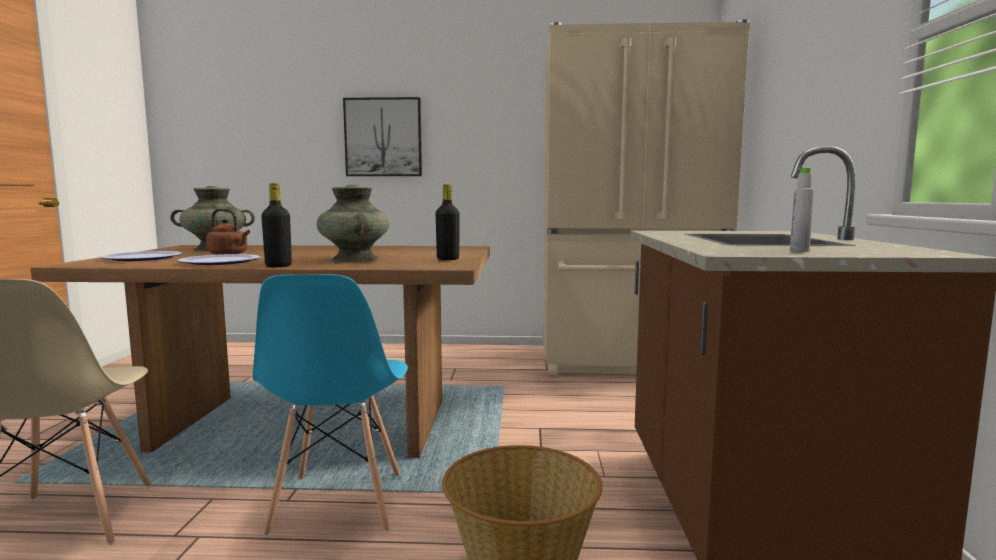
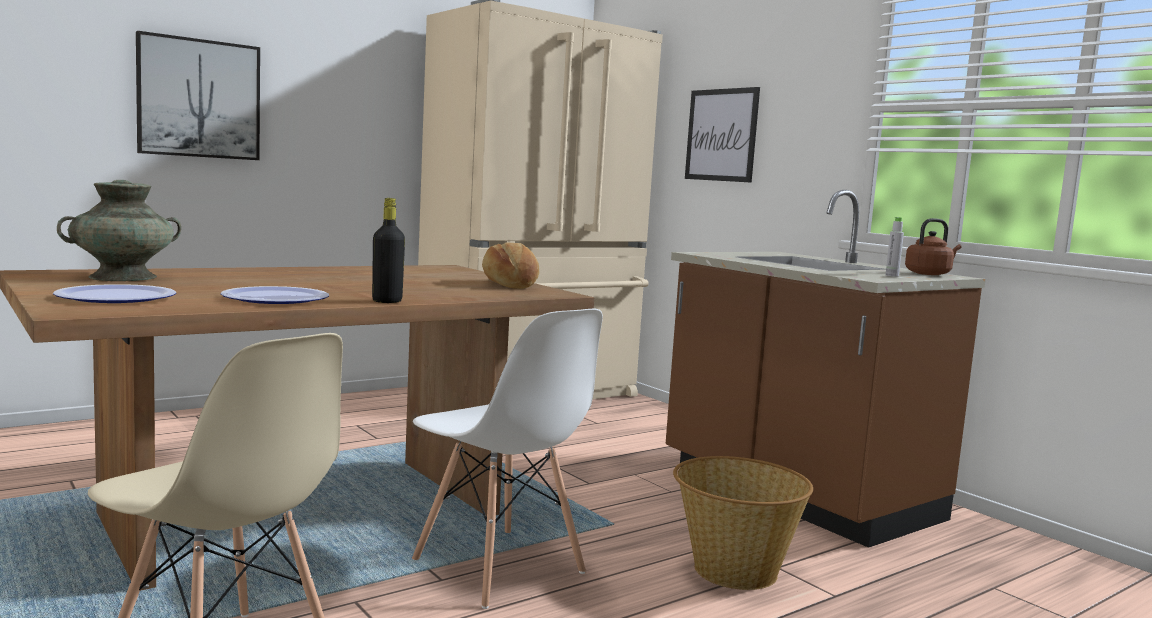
camera: 40 degrees left, 0 degrees up
(229, 254) = (214, 287): brown kettle -> brown kettle (929, 274)
(338, 504) = (498, 568): blue chair -> white chair
(355, 259) = (418, 288): turquoise vase -> none
(448, 259) = (510, 285): black bottle -> bread
(789, 111) = (721, 135): none -> picture

